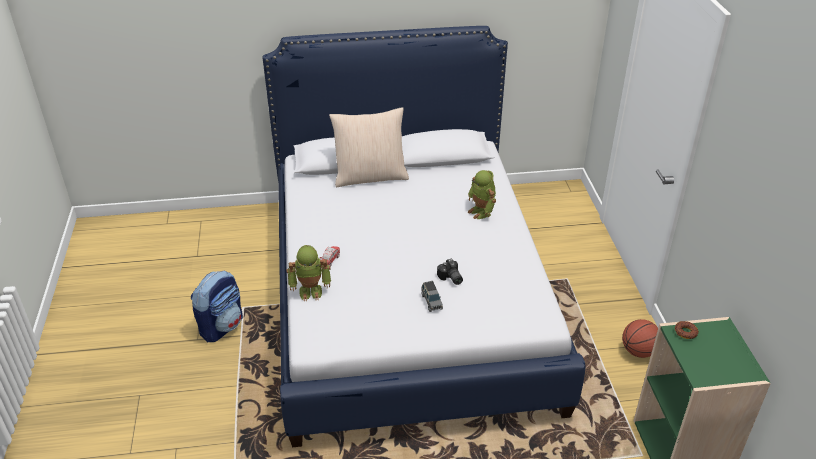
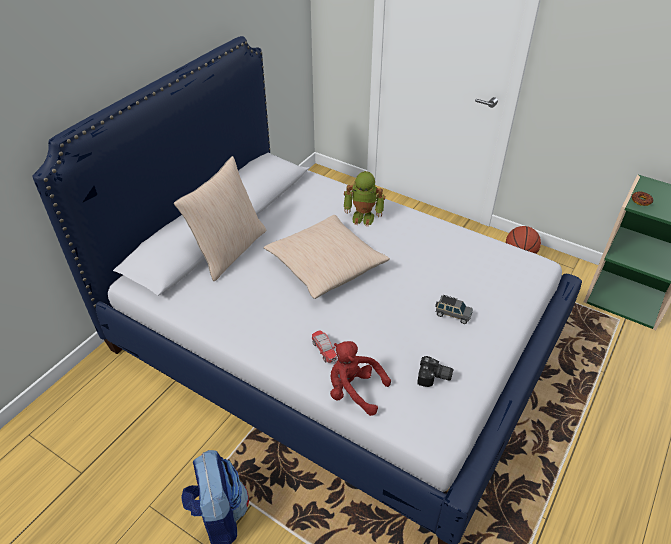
camera: 50 degrees left, 5 degrees up
(311, 290) = (354, 391): toy robot -> red plush toy
(408, 221) = (325, 265): none -> beige pillow
(450, 278) = (432, 285): camera -> camera (434, 378)

